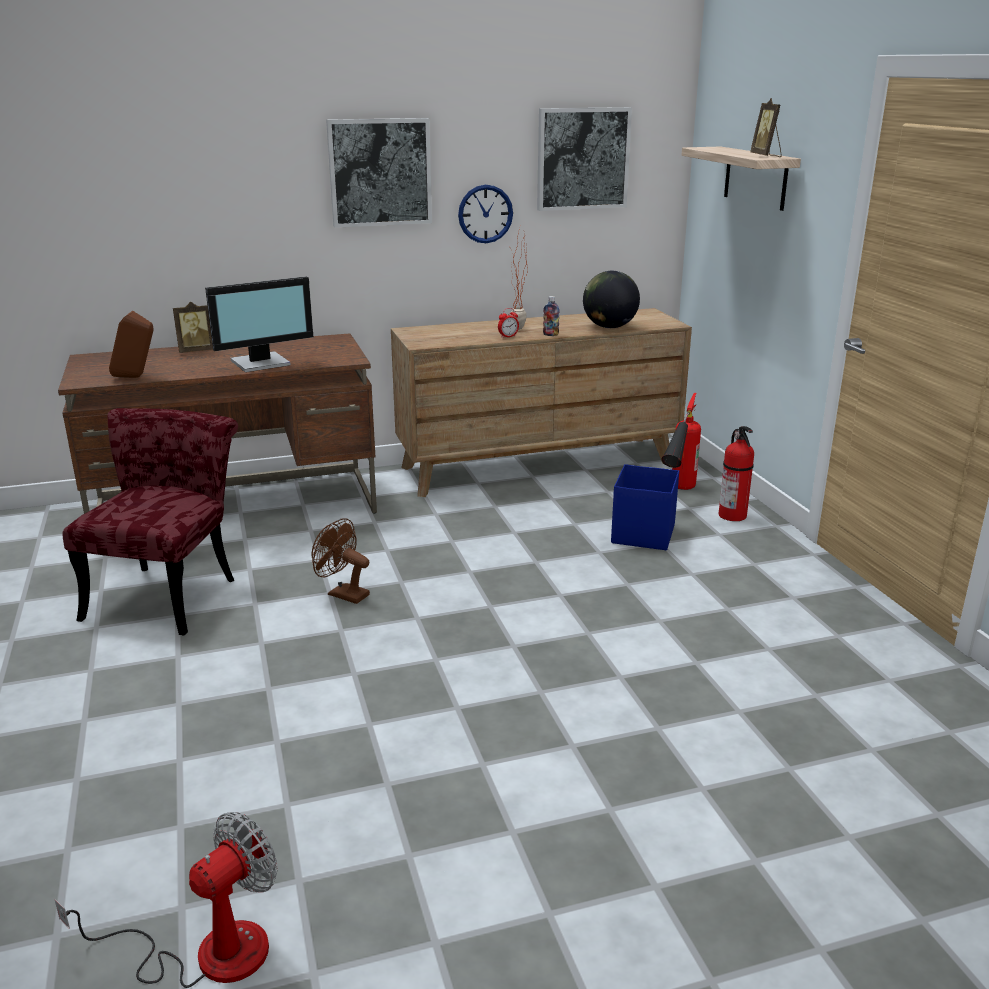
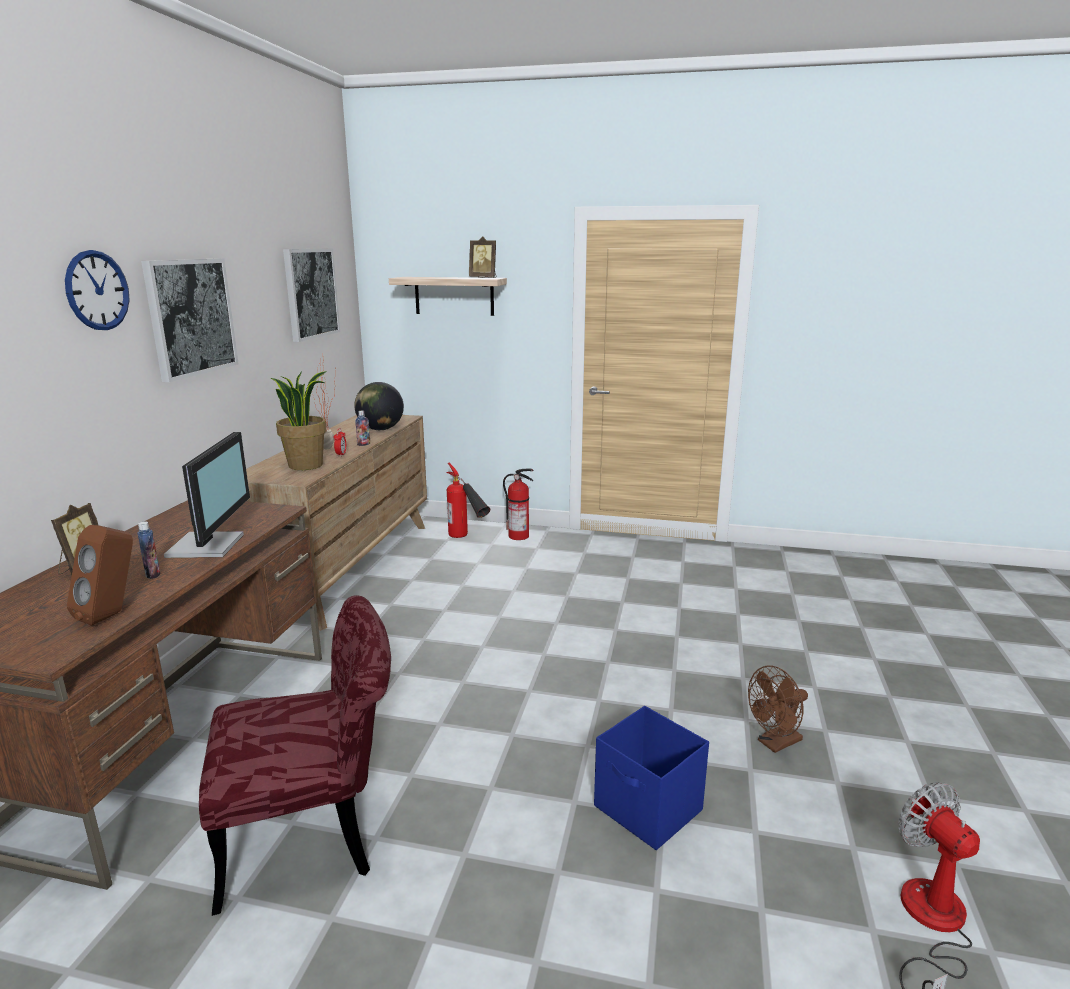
camera: 60 degrees left, 5 degrees down
(169, 592) = (315, 834): red chair -> red chair turned 120 degrees clockwise
(201, 367) = (153, 574): none -> bottle
(343, 594) = (450, 717): brown fan -> brown fan (775, 743)
(461, 336) = (306, 465): none -> potted plant
(485, 214) = (265, 350): wall clock -> wall clock (97, 290)
(642, 535) = (508, 569): blue storage box -> blue storage box (648, 810)

